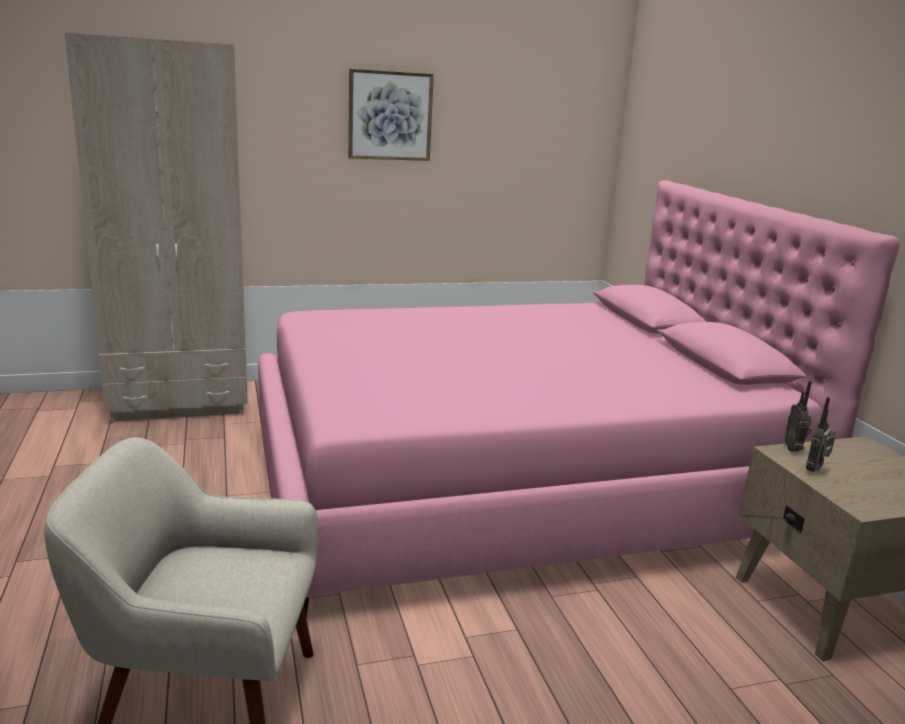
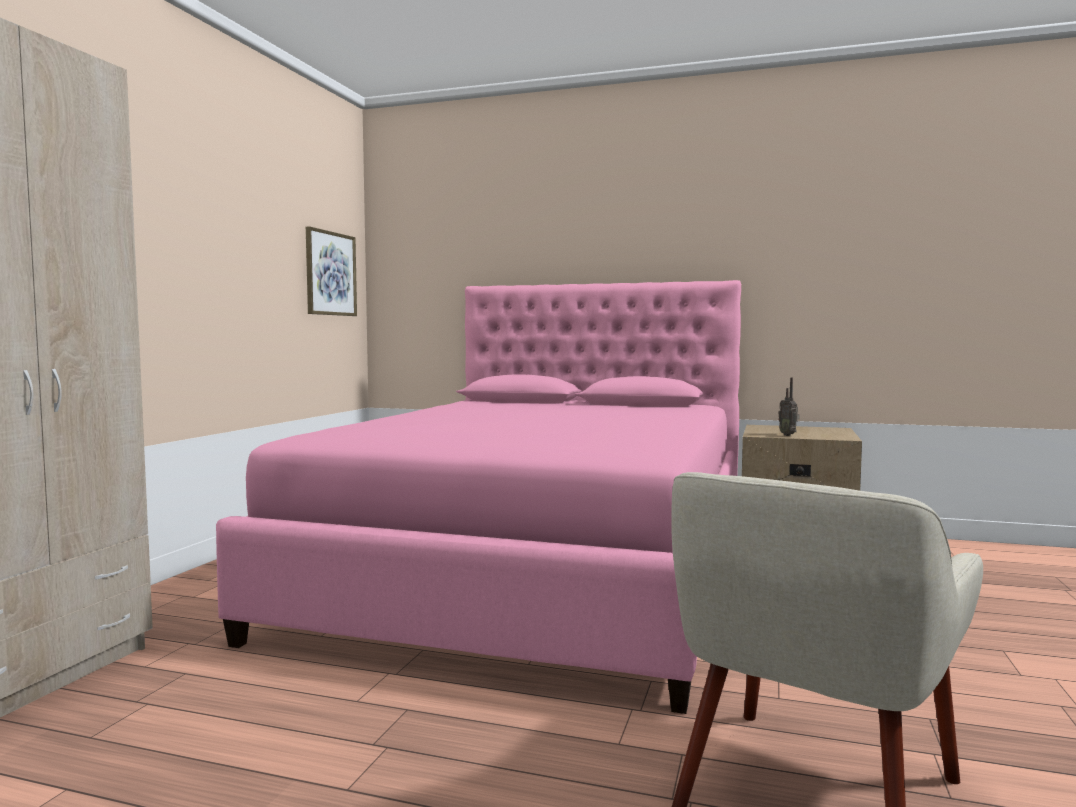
camera: 55 degrees left, 15 degrees down
(390, 116) = (196, 217): picture -> picture (330, 273)
(794, 449) = (754, 433): radio -> none

